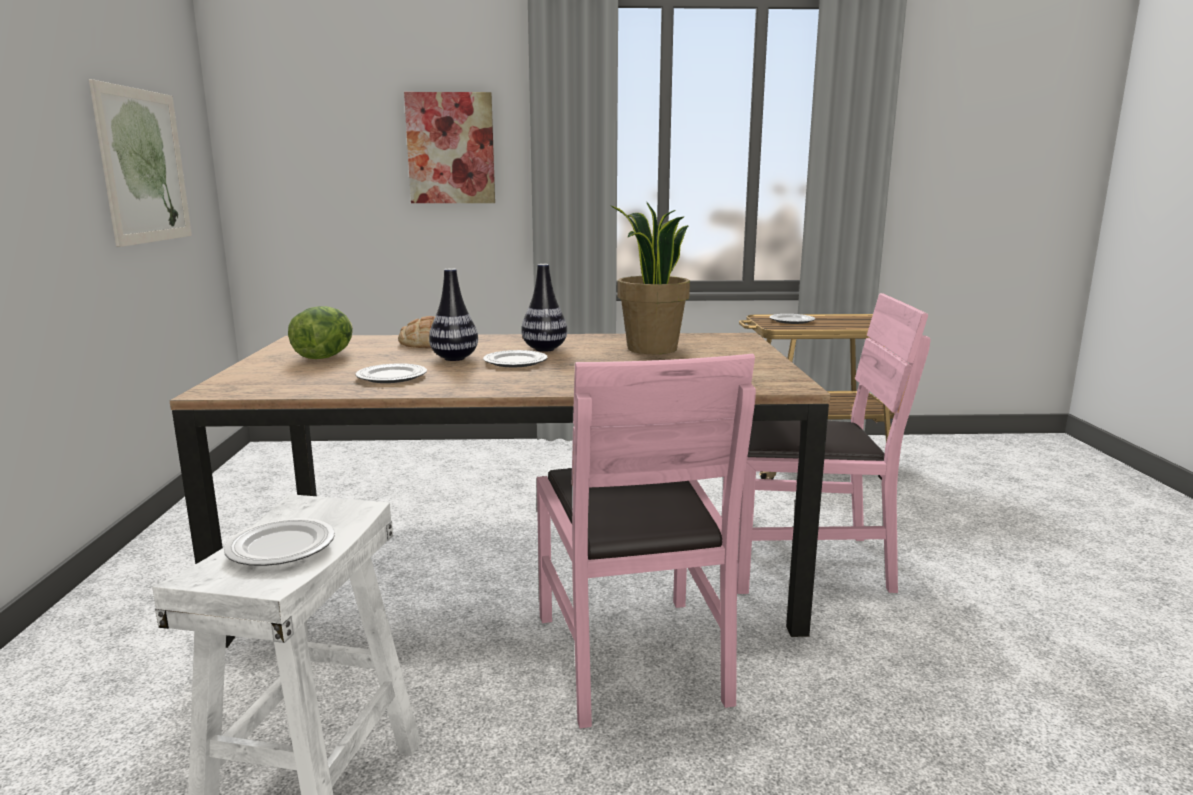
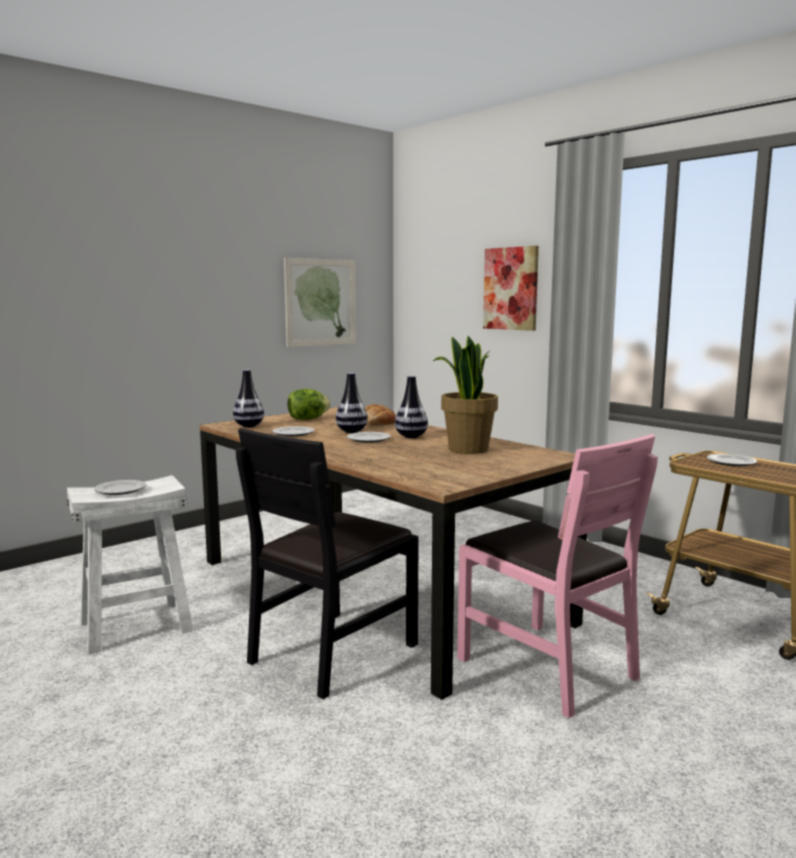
camera: 50 degrees right, 5 degrees down
(276, 383) = (248, 426): none -> vase
(632, 656) = (332, 652): pink chair -> black chair

